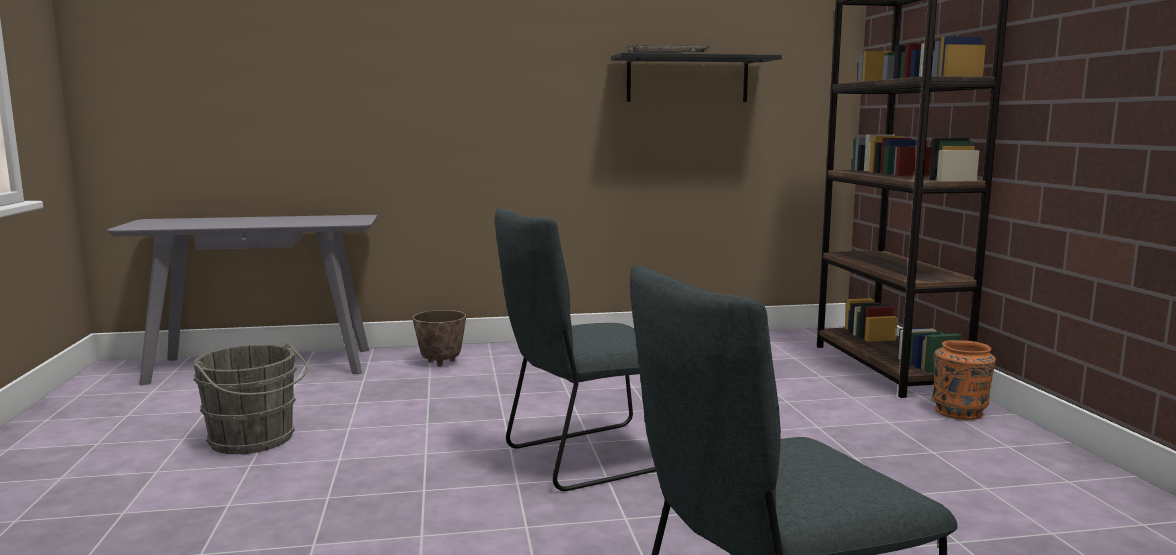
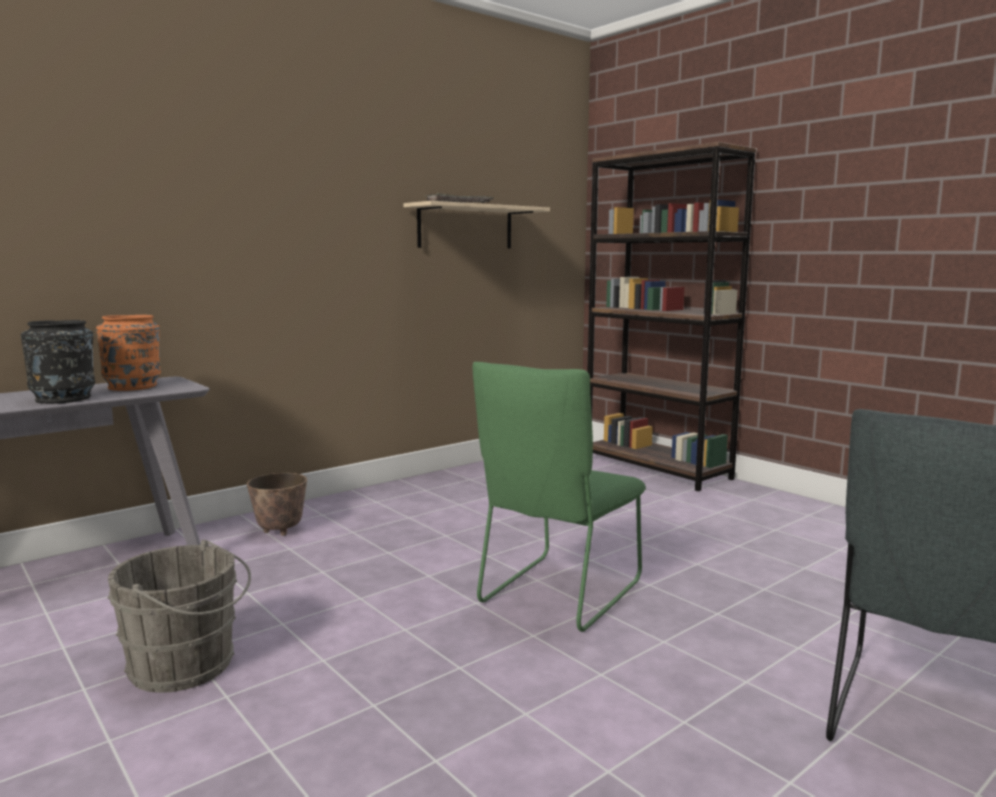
camera: 30 degrees left, 0 degrees up
(262, 223) = (65, 399): none -> black vase
(588, 458) = (557, 595): grey chair -> green chair
(687, 79) = (465, 227): black shelf -> beige shelf
(960, 412) = (747, 495): orange vase -> orange vase (134, 386)

